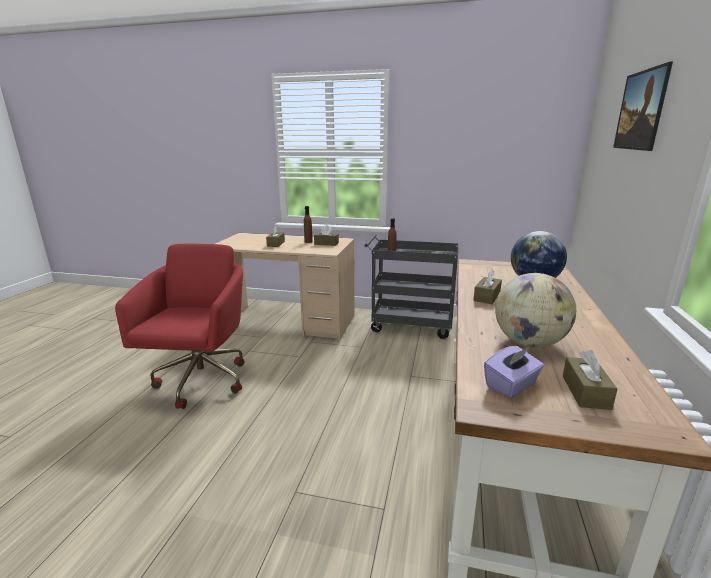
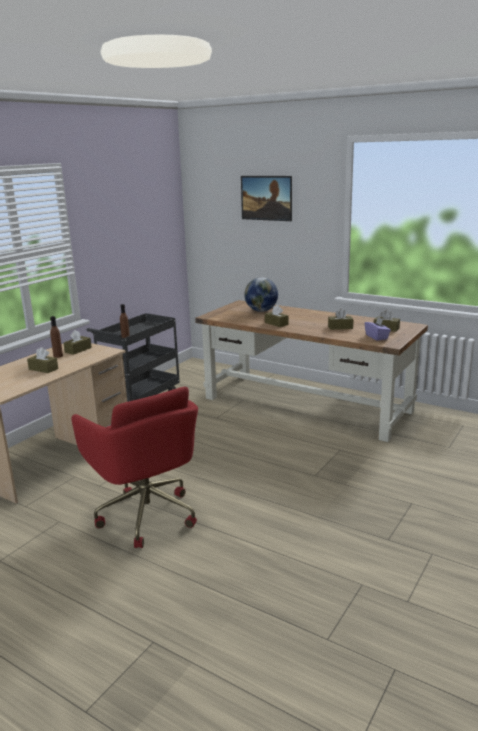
camera: 70 degrees left, 0 degrees up
(200, 384) = (145, 514): red office chair -> red office chair turned 150 degrees counterclockwise
(529, 343) = (340, 327): globe -> brown tissue box

